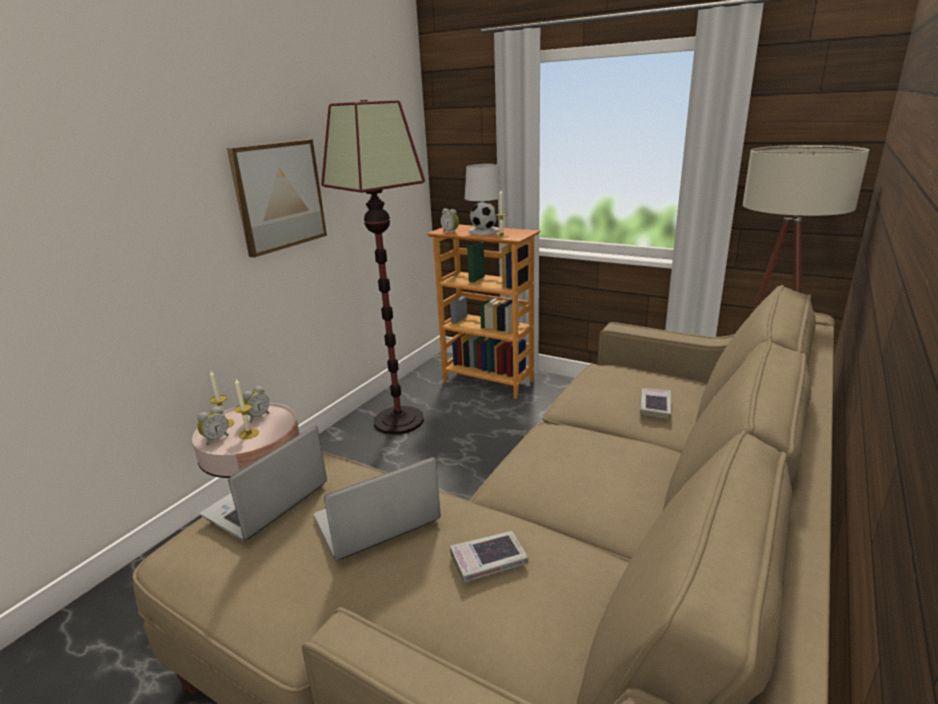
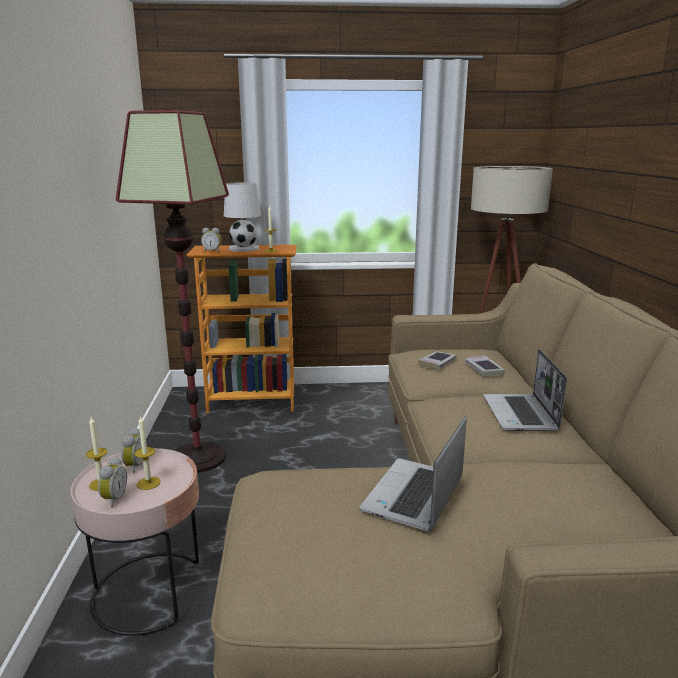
camera: 35 degrees left, 5 degrees down
(266, 502) = (293, 519): laptop -> laptop (521, 414)
(279, 196) = (78, 212): picture -> none
(488, 561) = (530, 489): book -> book (437, 363)

